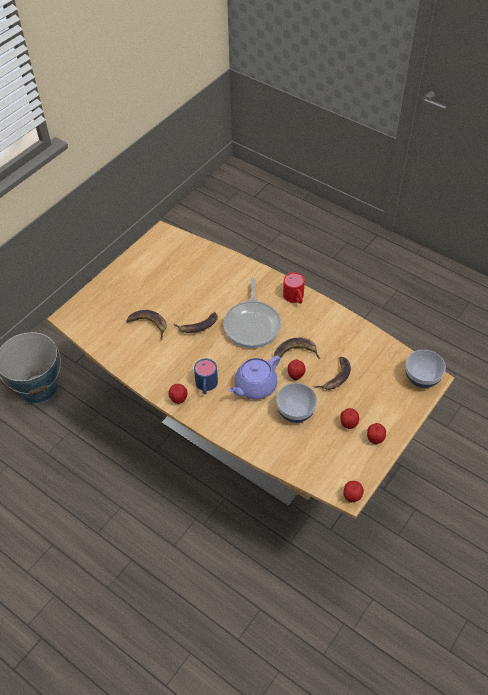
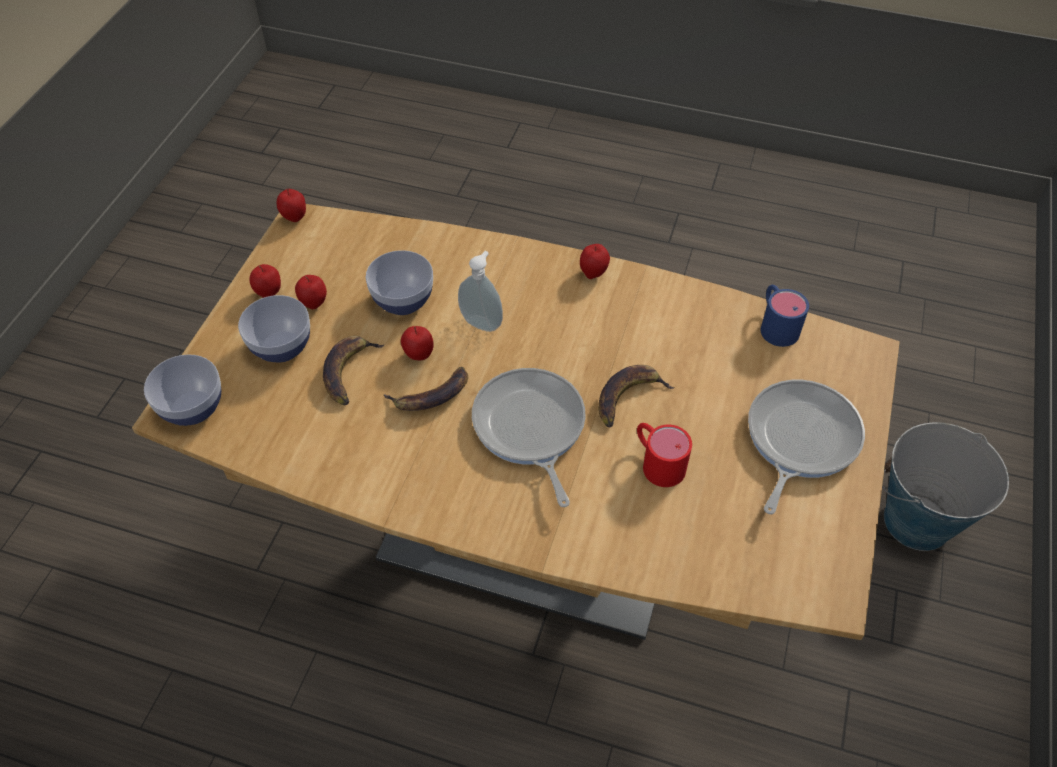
camera: 160 degrees right, 0 degrees up
(132, 288) = (799, 439): none -> frying pan
(149, 324) = (717, 377): banana -> none
(206, 386) = (561, 303): blue mug -> blue mug (776, 324)
(254, 386) = (482, 322): purple teapot -> soap dispenser
(295, 298) = (466, 508): red mug -> red mug (657, 461)
(371, 401) = (282, 347): none -> bowl

